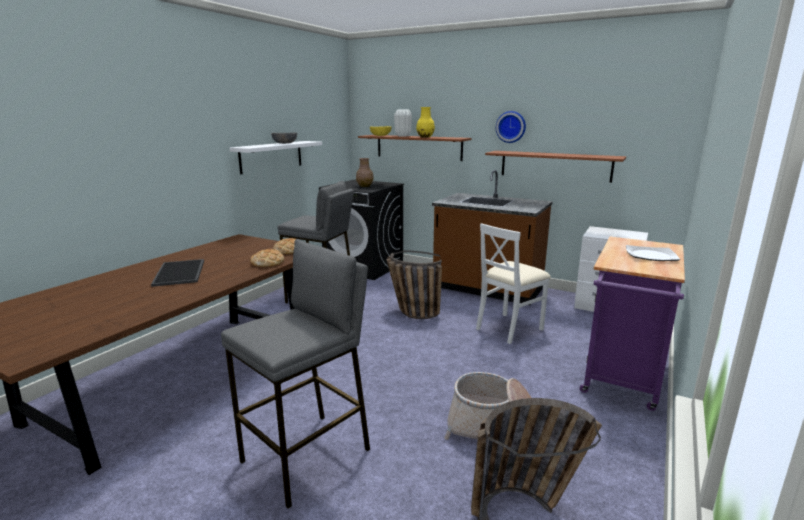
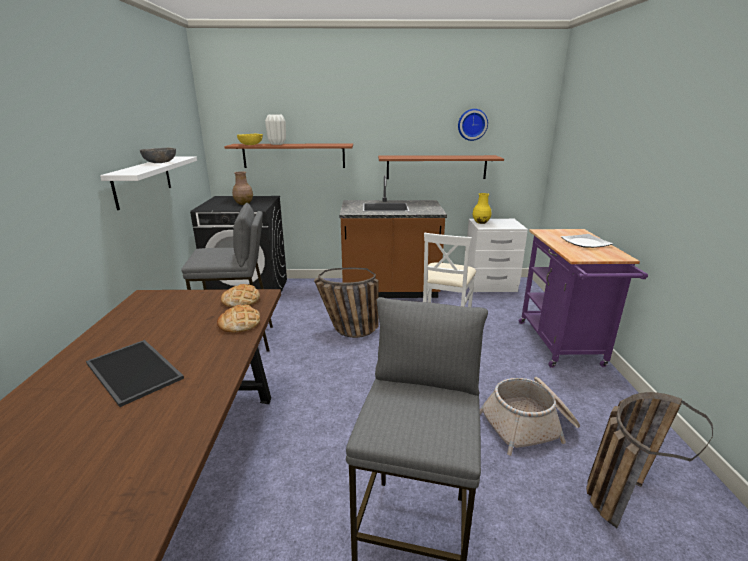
camera: 30 degrees left, 5 degrees up
(425, 137) = (306, 144): yellow vase -> yellow vase (480, 222)
(511, 127) = (393, 131): wall clock -> wall clock (472, 124)

